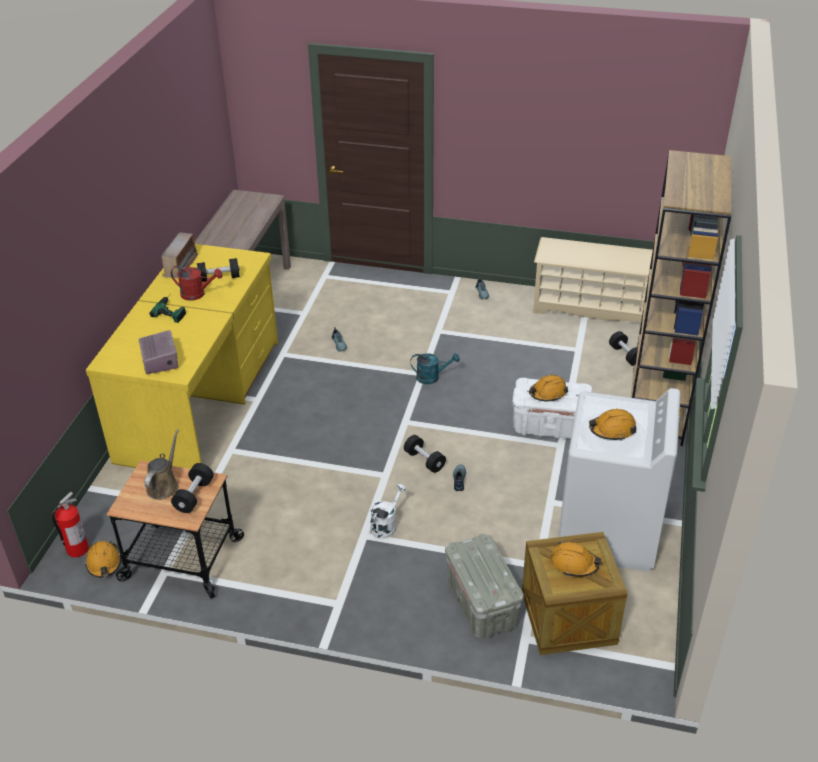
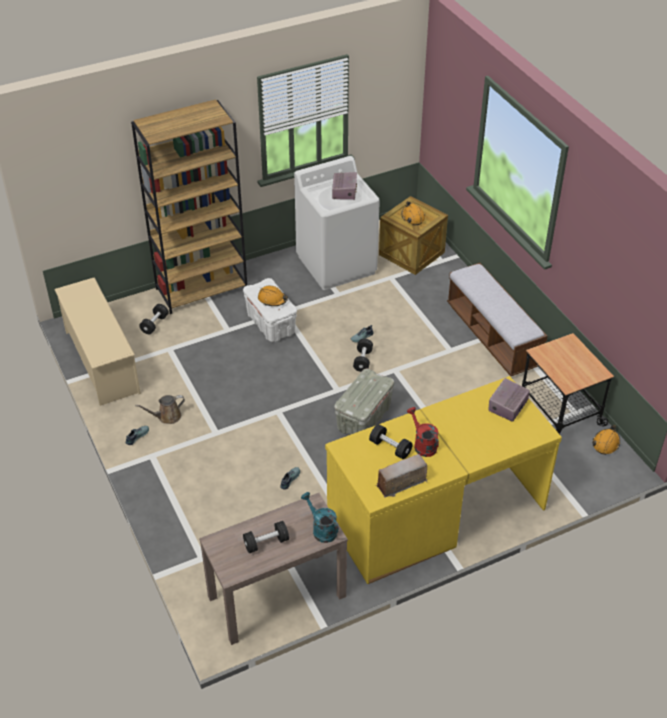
camera: 130 degrees left, 5 degrees up
(77, 549) = (615, 464): fire extinguisher -> none
(164, 485) = (566, 368): brown watering can -> brown watering can (167, 417)
(172, 309) = (454, 444): power drill -> none
(194, 496) = (556, 351): black dumbbell -> black dumbbell (266, 543)
(343, 587) = (492, 336): none -> bench
(386, 525) = (432, 346): white watering can -> none
(432, 377) = (276, 404): turquoise watering can -> turquoise watering can (321, 529)
(481, 604) = (439, 284): grey storage box -> grey storage box (364, 419)
(612, 430) = (344, 191): orange hard hat -> radio

